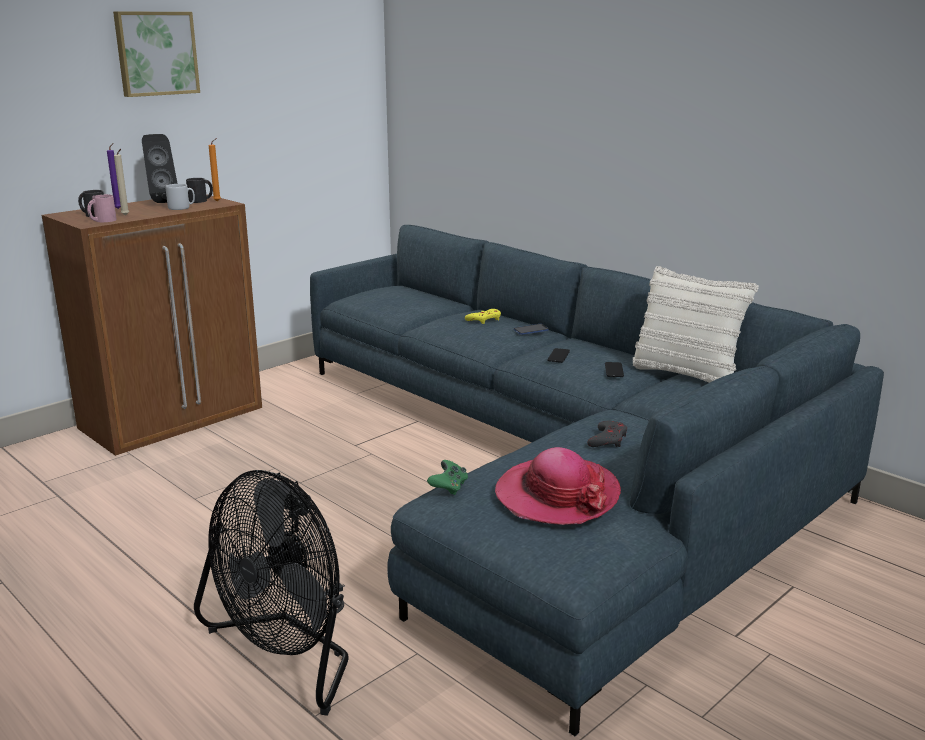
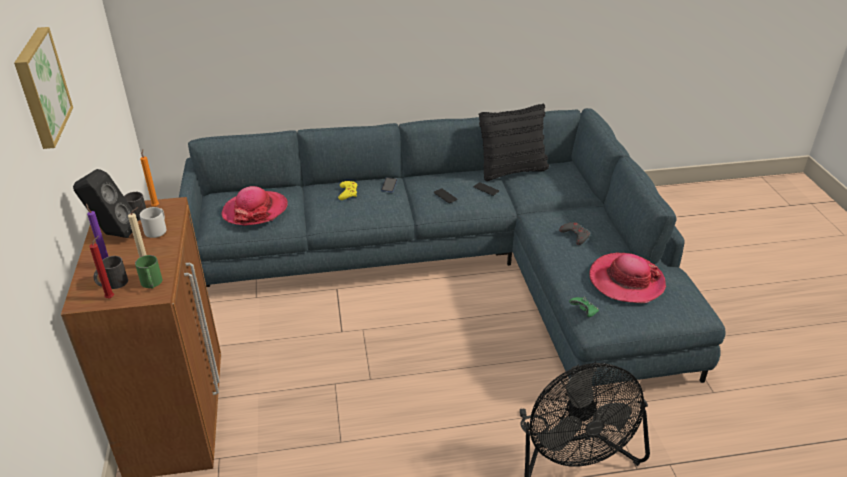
camera: 55 degrees left, 15 degrees up
(73, 218) = (111, 297): none -> red candle
(102, 221) = (152, 284): pink mug -> green mug
(393, 300) = (255, 210): none -> hat
(687, 374) = (512, 171): beige pillow -> black pillow

